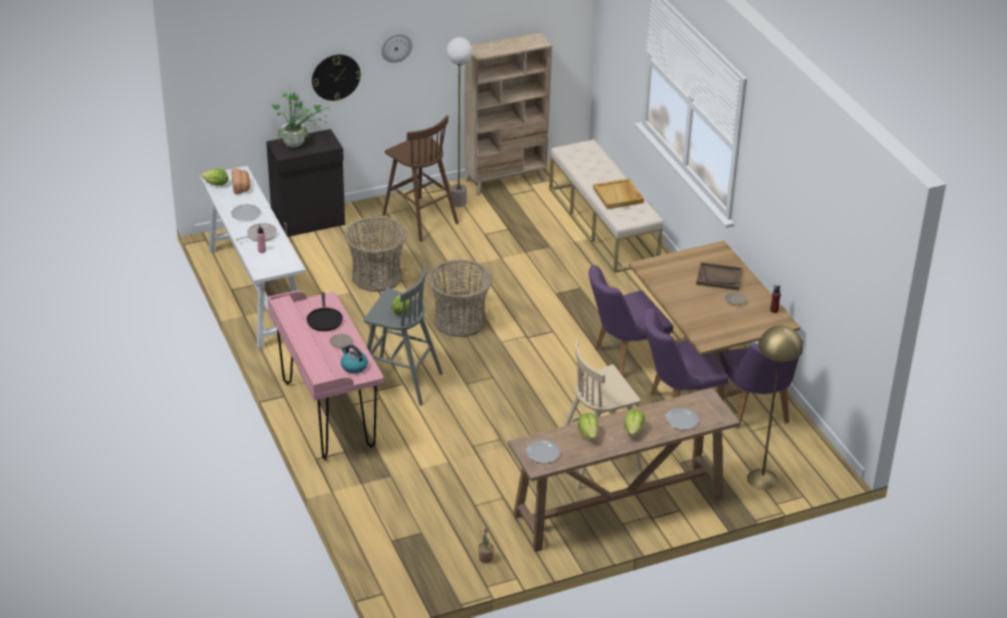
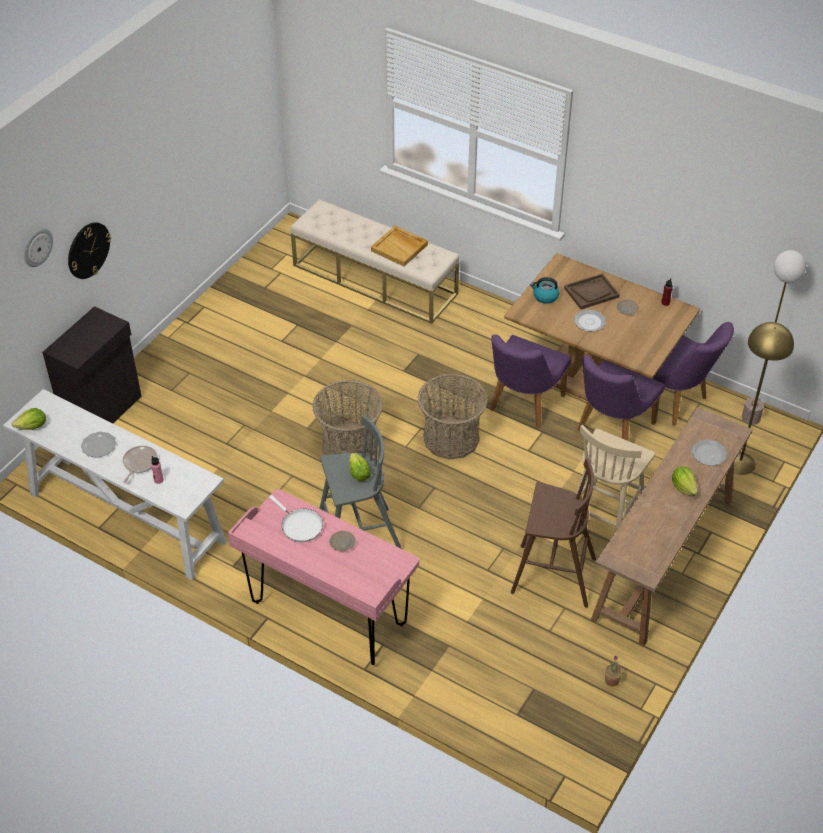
camera: 35 degrees left, 10 degrees up
(241, 187) = (62, 417): bread -> none
(299, 144) = (81, 339): potted plant -> none
(324, 320) = (300, 526): black frying pan -> white frying pan
(353, 366) = (380, 562): kettle -> kettle (545, 296)
(377, 277) = (227, 438): basket -> basket (451, 438)
(396, 47) = (132, 190): wall clock -> wall clock (37, 247)
(419, 218) = (206, 354): brown stool -> brown stool (551, 575)
(458, 202) = (225, 319): floor lamp -> floor lamp (750, 418)
(506, 180) = (246, 275): beige bookcase -> none
(543, 452) = (637, 556): plate -> plate (589, 321)
(588, 434) = (653, 513): lettuce -> none

